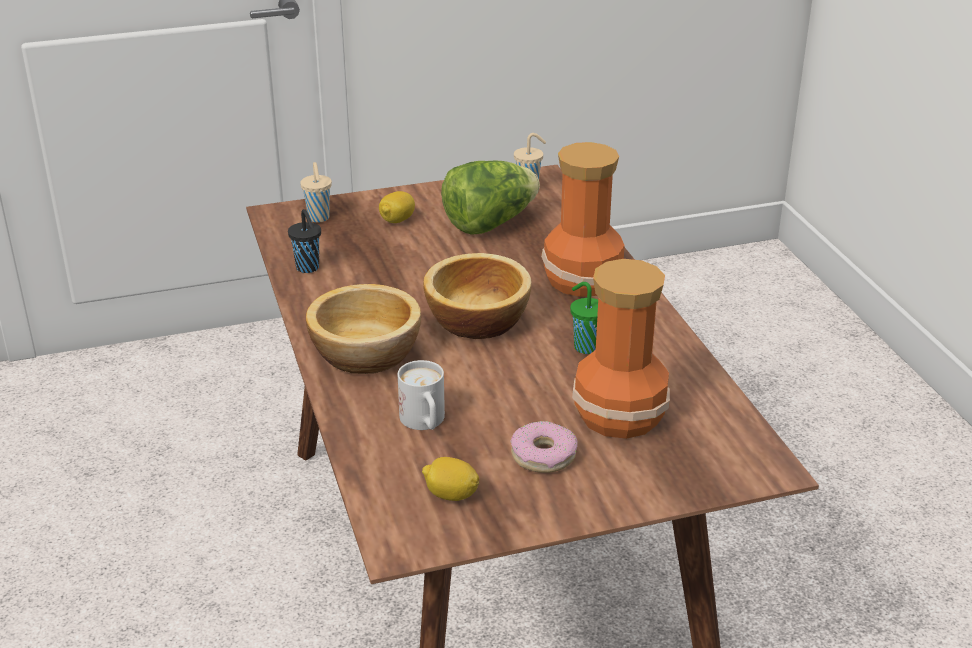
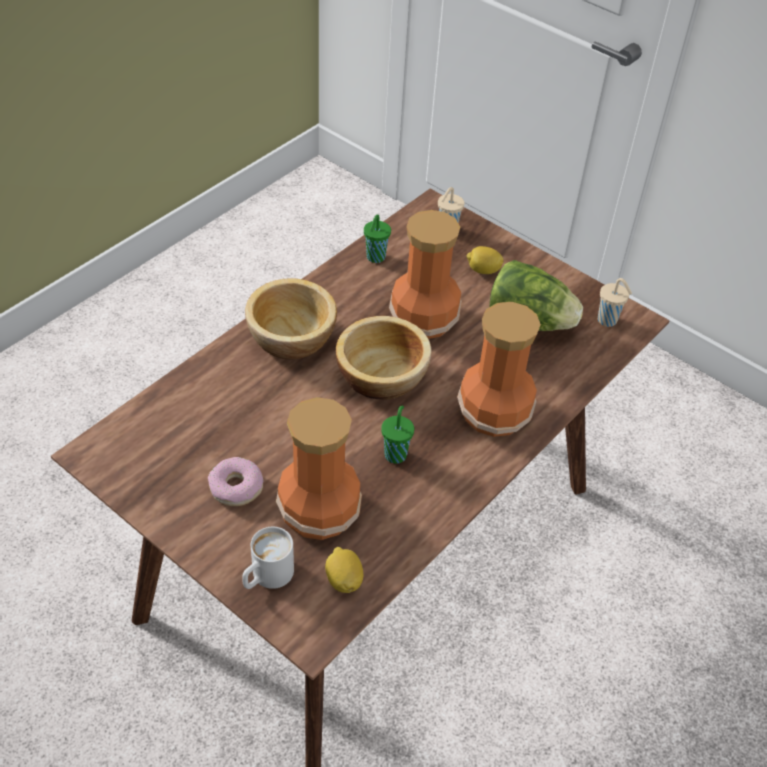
camera: 55 degrees right, 15 degrees up
(308, 268) = (375, 258): black cup -> green cup
(423, 271) = (424, 317): none -> vase
(425, 423) = (231, 406): white mug -> white mug (266, 577)
(451, 495) = (158, 456): lemon -> lemon (344, 580)

